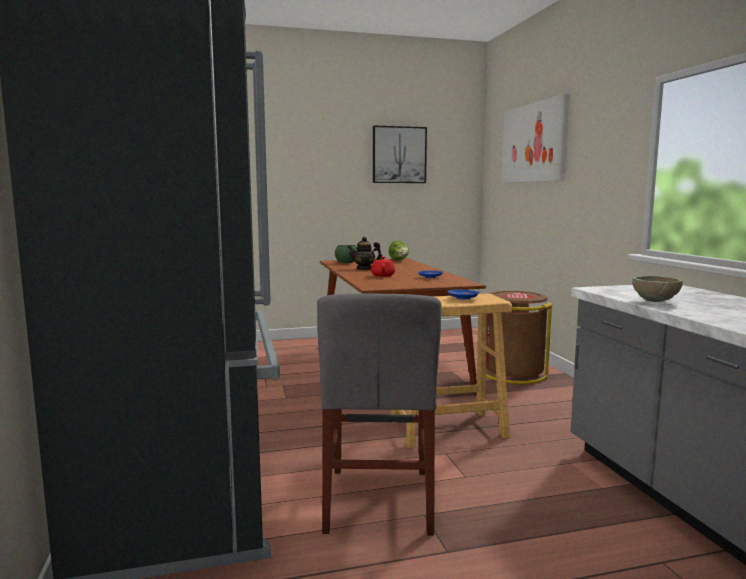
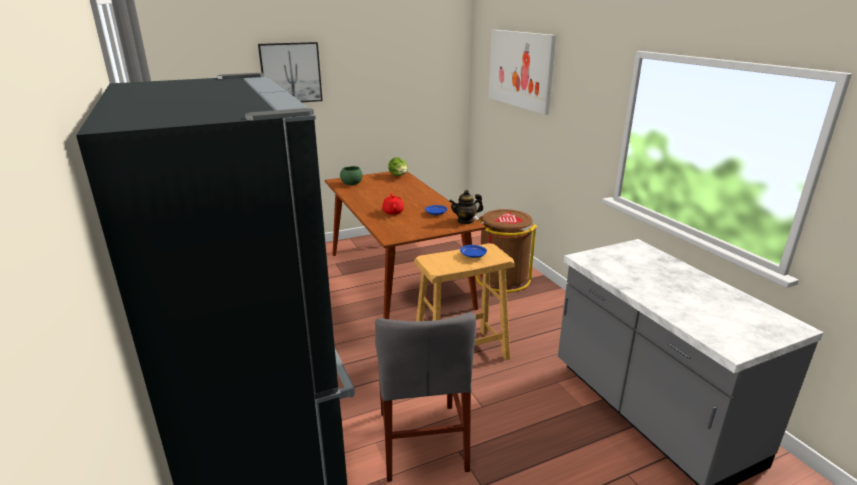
camera: 10 degrees left, 15 degrees up
(364, 268) = (372, 197): teapot -> teapot (465, 221)
(399, 155) = (391, 68): picture -> picture (291, 73)
(655, 301) = (630, 282): beige bowl -> none

